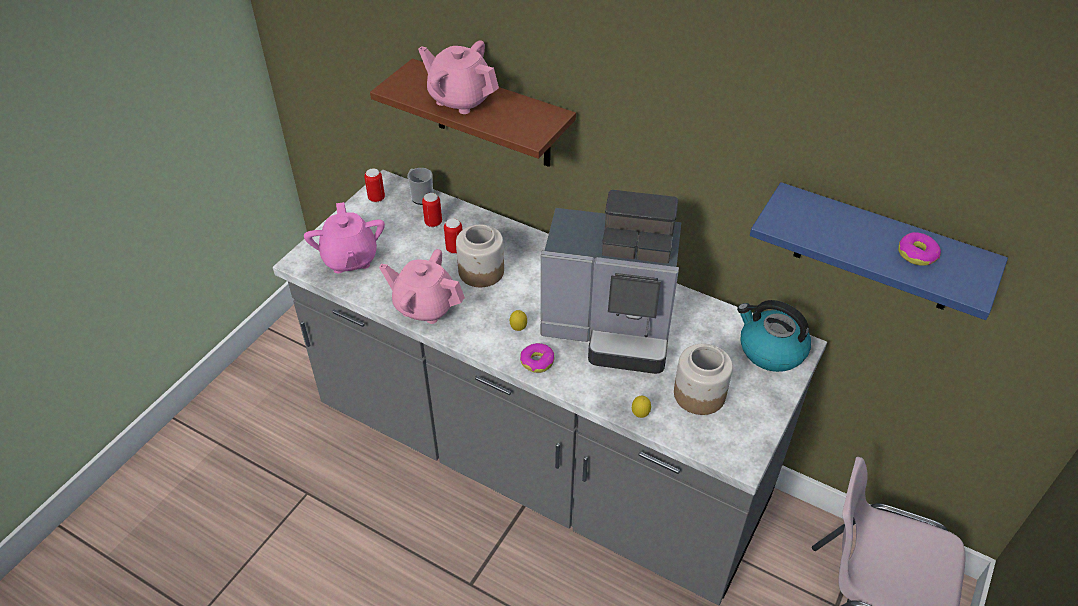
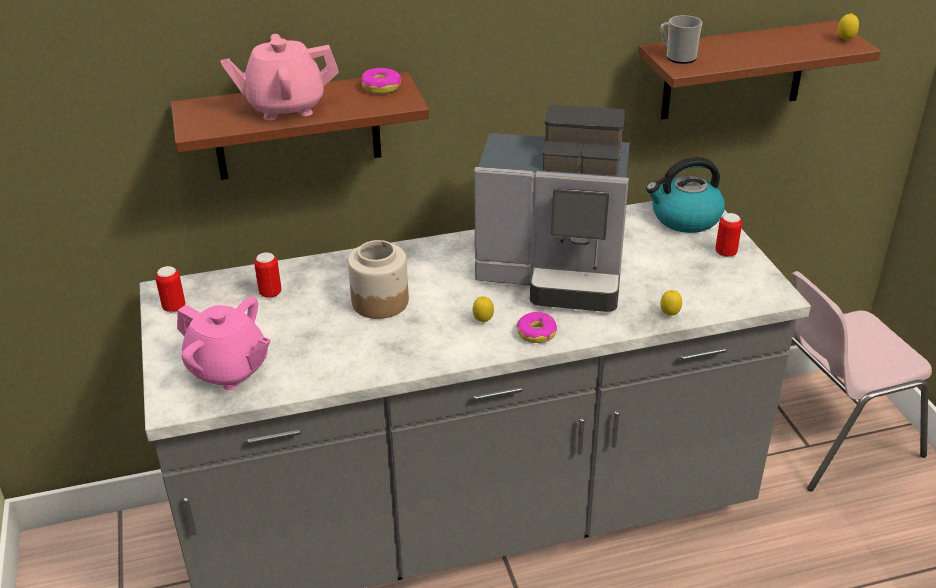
camera: 45 degrees left, 10 degrees down
(420, 196) = (221, 280): mug -> mug (677, 57)
(425, 306) = (371, 358): pink teapot -> none
(454, 249) = (326, 300): can -> can (725, 253)
(611, 328) = (555, 274): coffee machine -> coffee machine turned 45 degrees clockwise
(698, 395) = (685, 275): jar -> none
(877, 250) = (734, 71): blue shelf -> brown shelf
(917, 254) = (792, 42): donut -> donut (381, 87)
(972, 282) = (845, 40): none -> lemon

